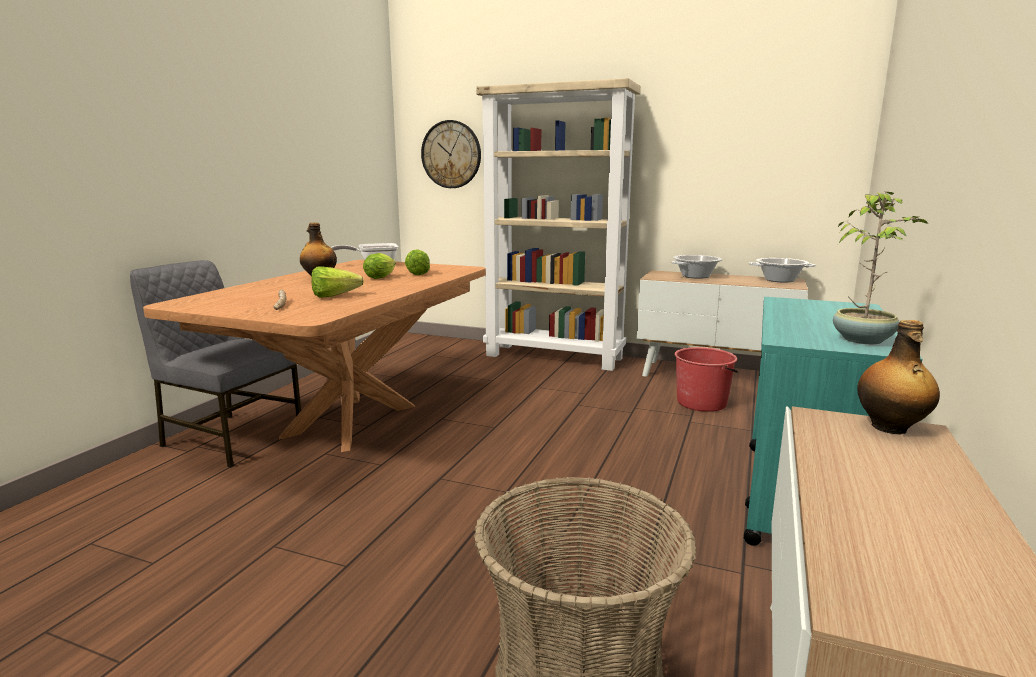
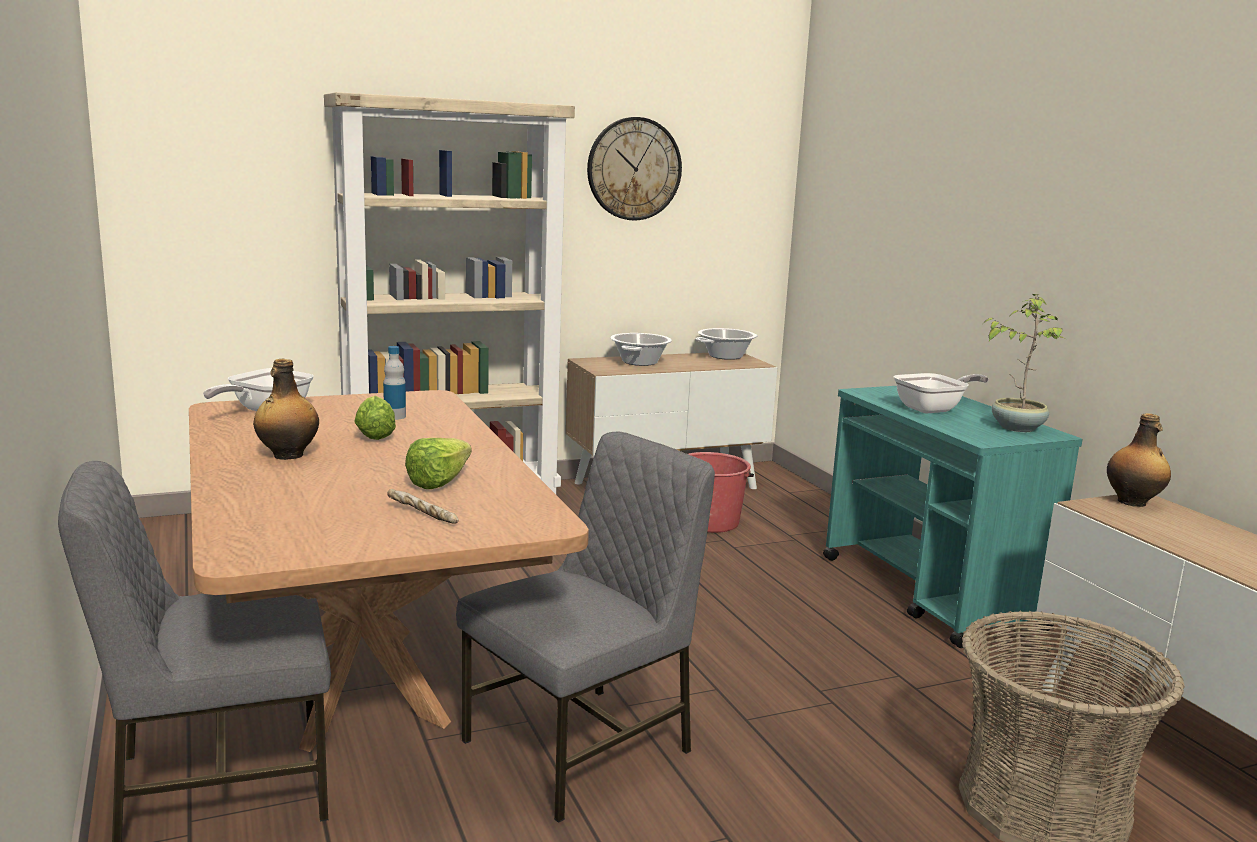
camera: 45 degrees left, 0 degrees up
(377, 487) = (582, 747): none -> grey chair
(418, 273) = (395, 416): lettuce -> bottle
(451, 154) = (227, 191): wall clock -> wall clock (634, 169)
(813, 317) = (934, 409): none -> frying pan

